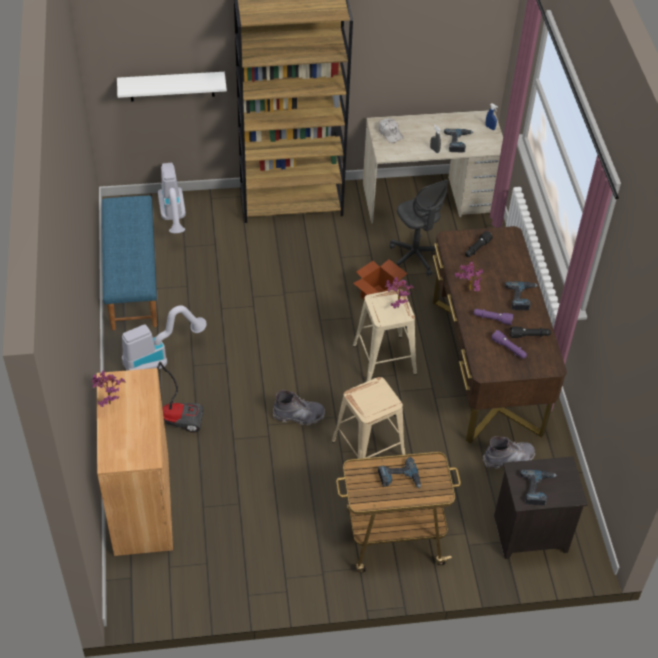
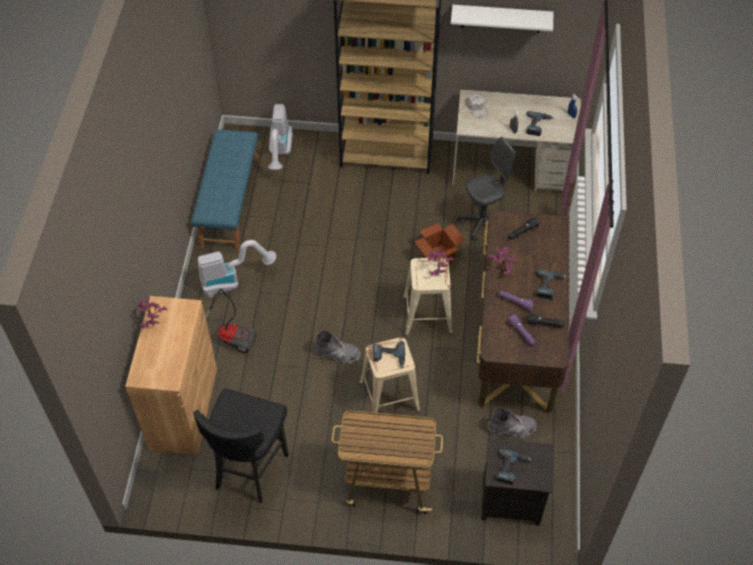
camera: 15 degrees right, 5 degrees up
(172, 86) = (285, 39): white shelf -> white shelf (501, 18)
(236, 554) = (250, 468): none -> black stool
(399, 478) = (389, 436): power drill -> power drill (389, 357)
(415, 257) = (483, 223): grey office chair -> grey office chair turned 105 degrees counterclockwise

